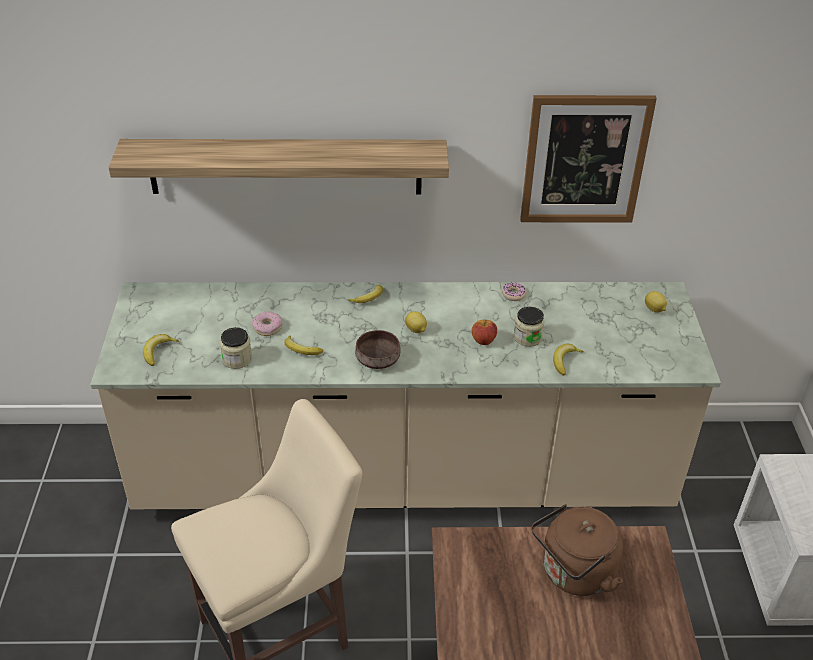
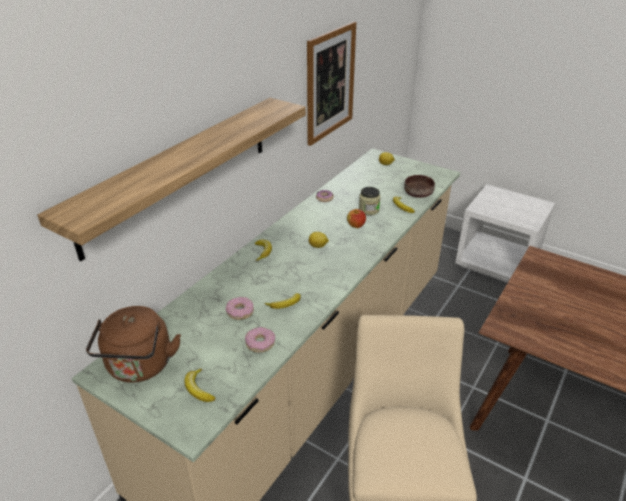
camera: 55 degrees left, 5 degrees down
(237, 359) = (260, 343): jar -> donut
(377, 359) = (330, 274): brown bowl -> brown bowl (417, 194)
(574, 574) = (550, 291): brown kettle -> brown kettle (139, 367)

